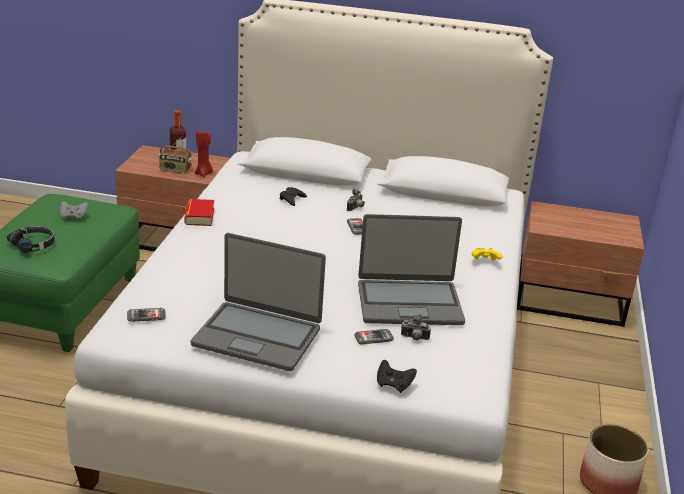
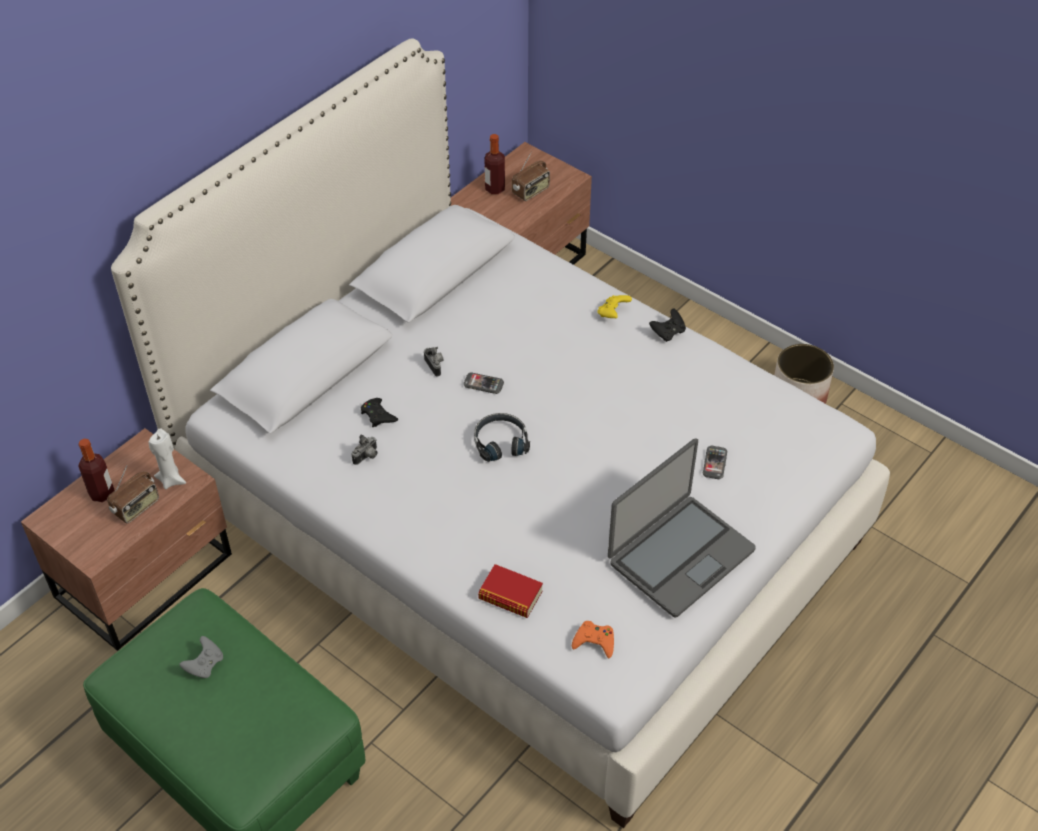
camera: 60 degrees left, 20 degrees up
(33, 244) = (260, 730): black headphones -> black headphones (500, 442)
(146, 316) = (594, 641): phone -> orange game controller
(199, 216) = (374, 521): book -> book (510, 595)
(204, 174) = (171, 480): red candle -> white candle
(394, 385) = (798, 481): black game controller -> black game controller (668, 333)
(409, 303) = (664, 408): laptop -> none
(414, 338) = (728, 432): camera -> camera (367, 457)
(574, 215) = (495, 189): none -> bottle
(591, 229) = (531, 192): none -> radio

